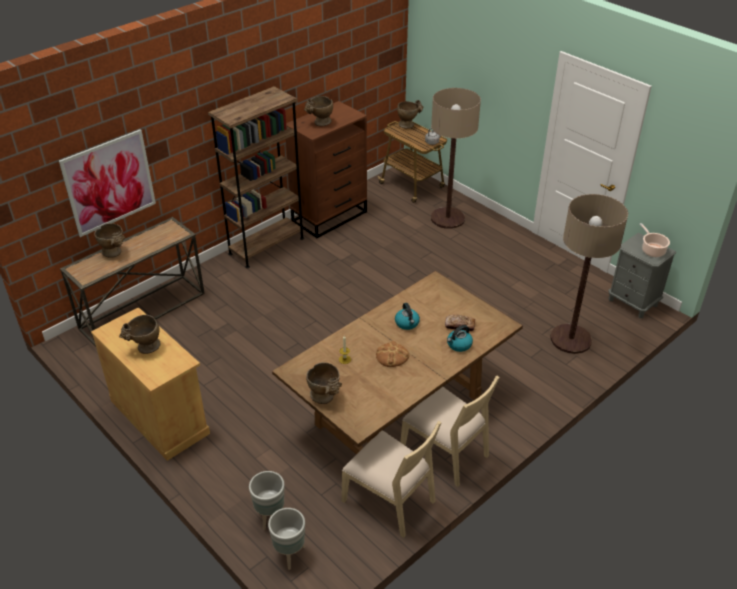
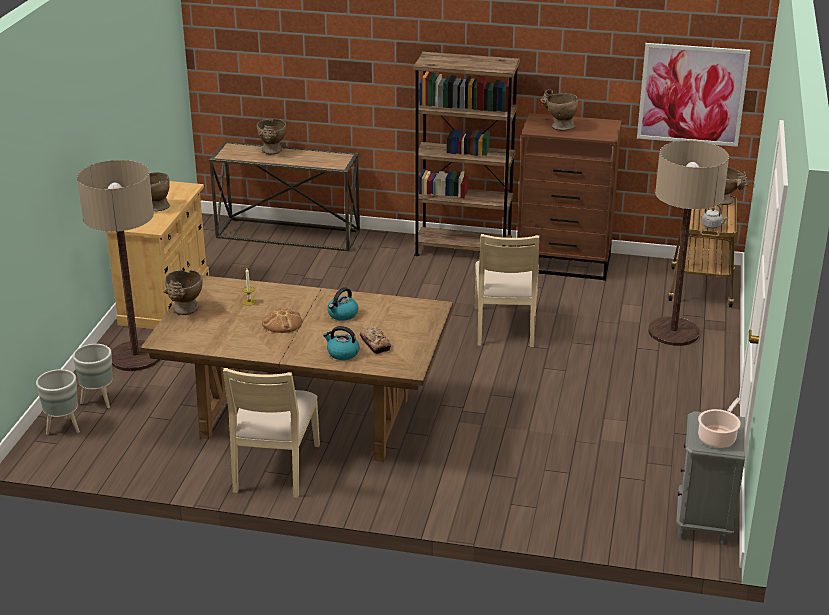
camera: 55 degrees right, 10 degrees down
(109, 183) = (296, 79): picture -> picture (692, 94)
(390, 500) = (177, 458): beige chair -> beige chair (505, 327)
(570, 339) = (562, 493): floor lamp -> floor lamp (136, 357)

